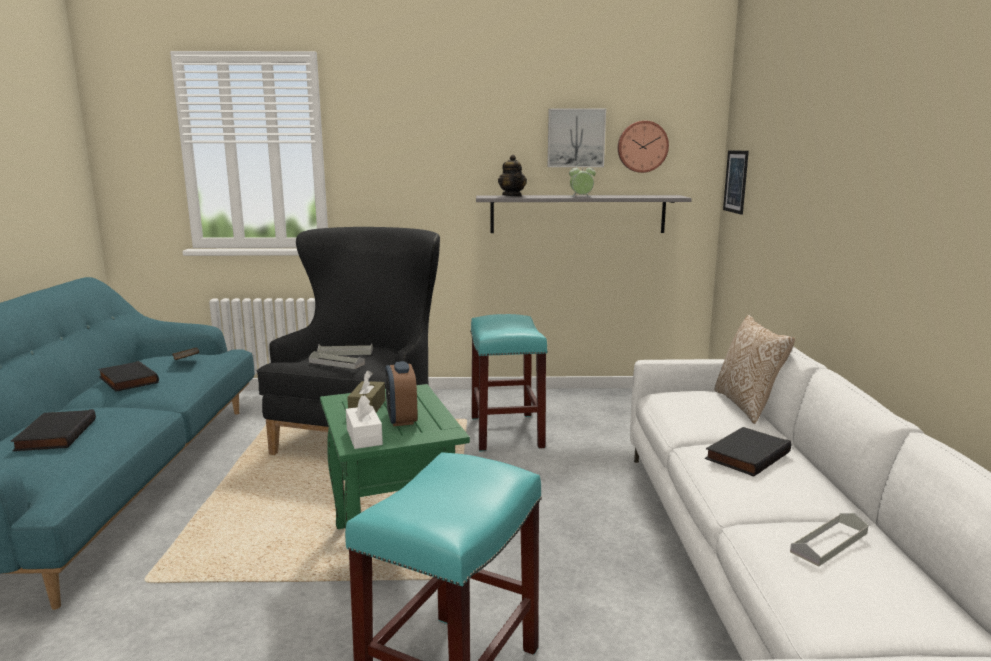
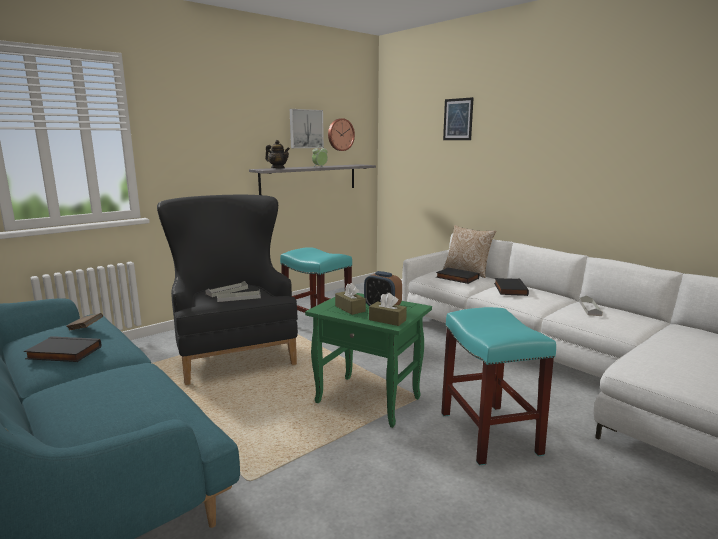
camera: 40 degrees left, 0 degrees up
(54, 434) = (108, 400): black book -> black book (456, 278)
(364, 437) = (387, 320): white tissue box -> brown tissue box
(736, 181) = (395, 155): picture -> picture (458, 119)

